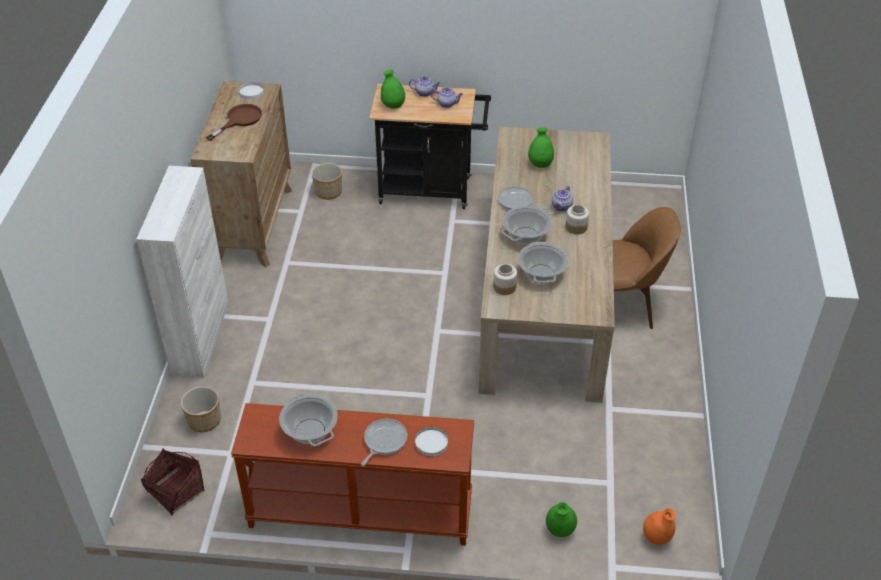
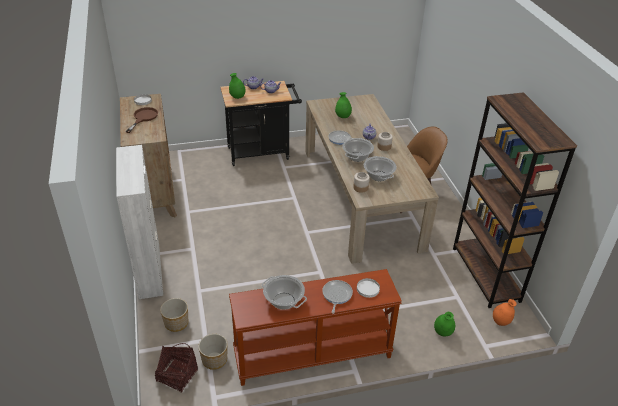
camera: 20 degrees left, 5 degrees down
(328, 192) = (196, 165): planter -> planter (214, 360)
(673, 459) = (485, 274): none -> brown bookcase

